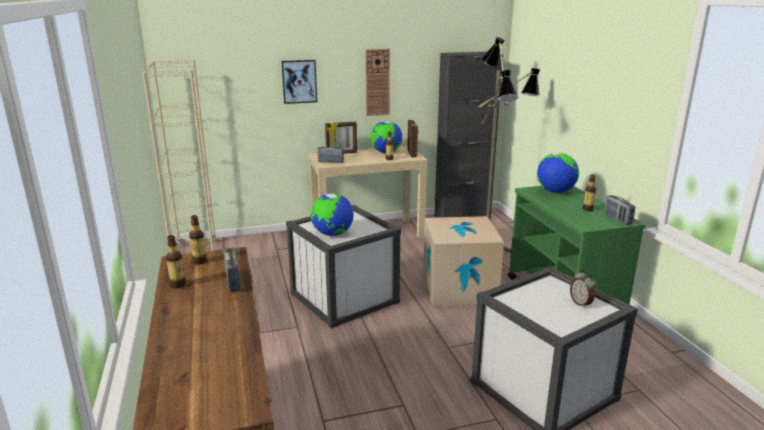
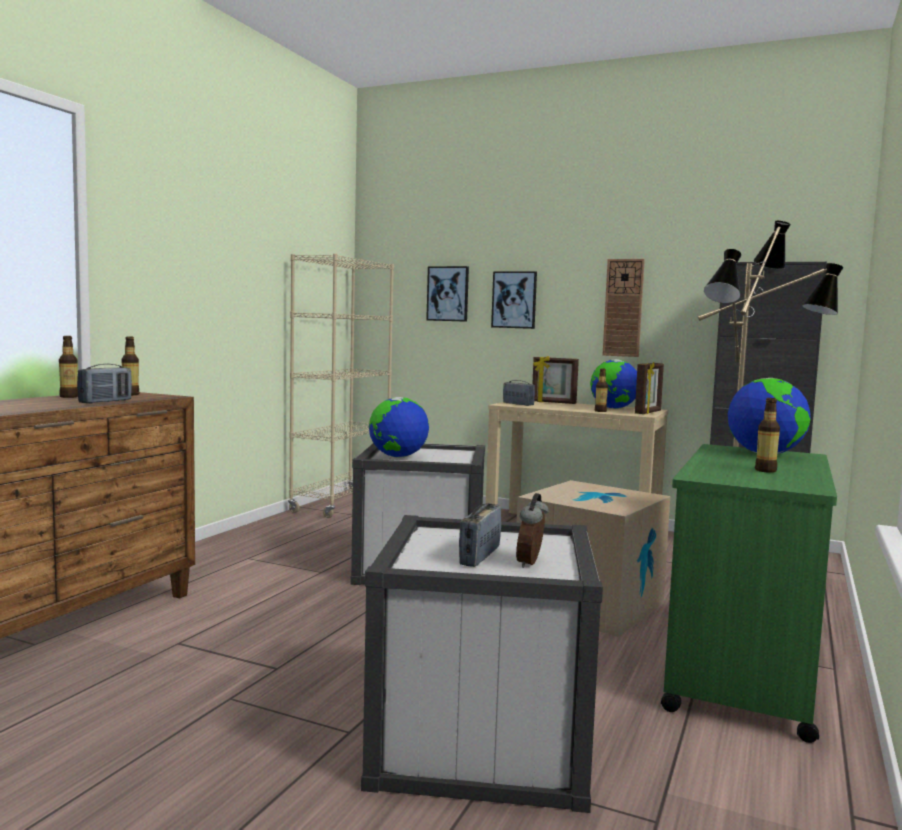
camera: 40 degrees right, 15 degrees down
(243, 80) = (448, 293): none -> picture
(617, 219) = (792, 484): radio -> radio (479, 556)

